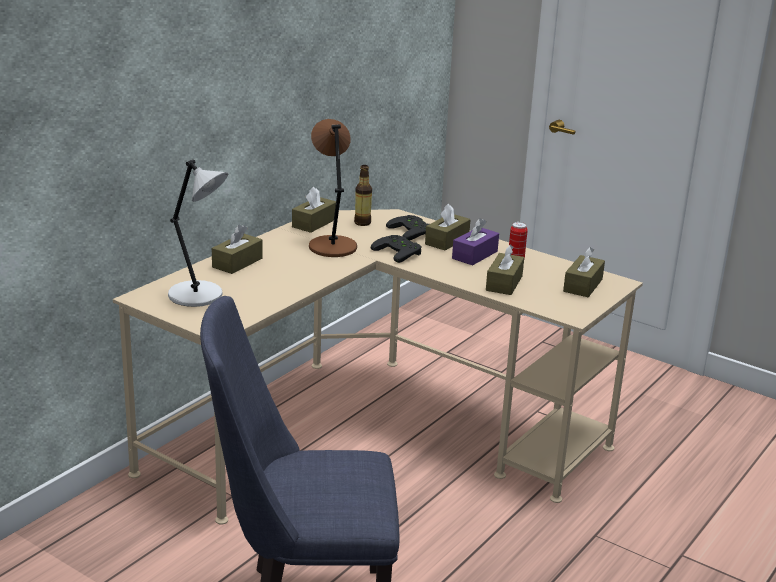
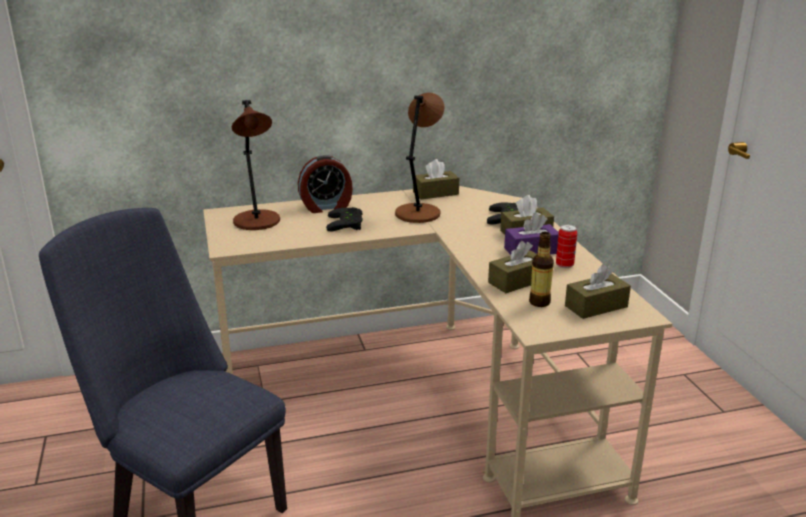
camera: 40 degrees right, 0 degrees up
(198, 296) = (257, 222): grey table lamp -> brown table lamp
(237, 263) = (326, 207): brown tissue box -> alarm clock
(362, 223) = (475, 202): bottle -> bottle (539, 302)
(400, 252) = (467, 231): black game controller -> black game controller (348, 223)

